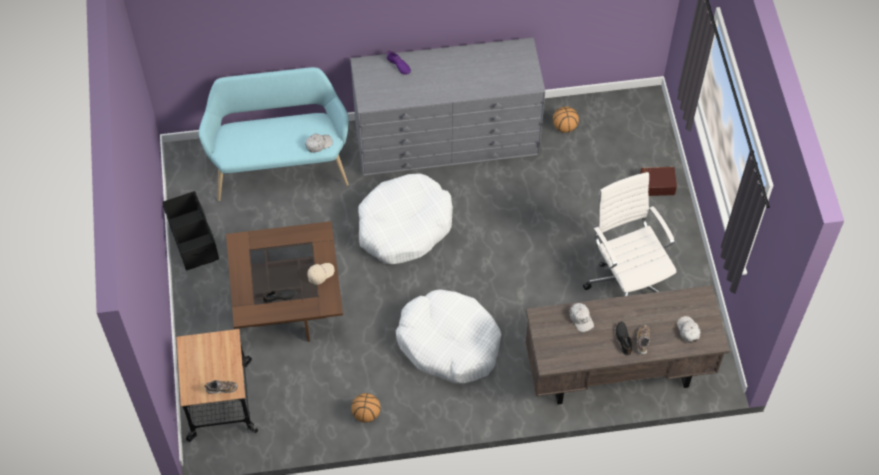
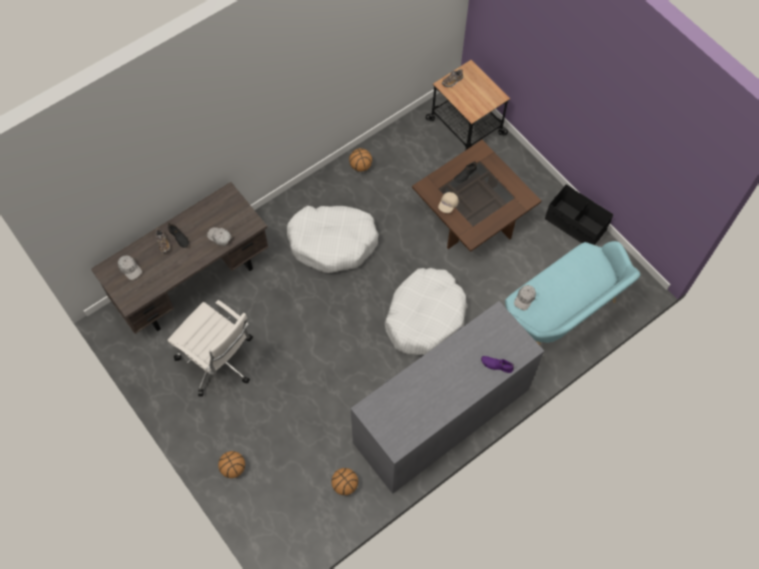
camera: 150 degrees right, 5 degrees up
(656, 184) = (233, 467): brown storage box -> basketball

